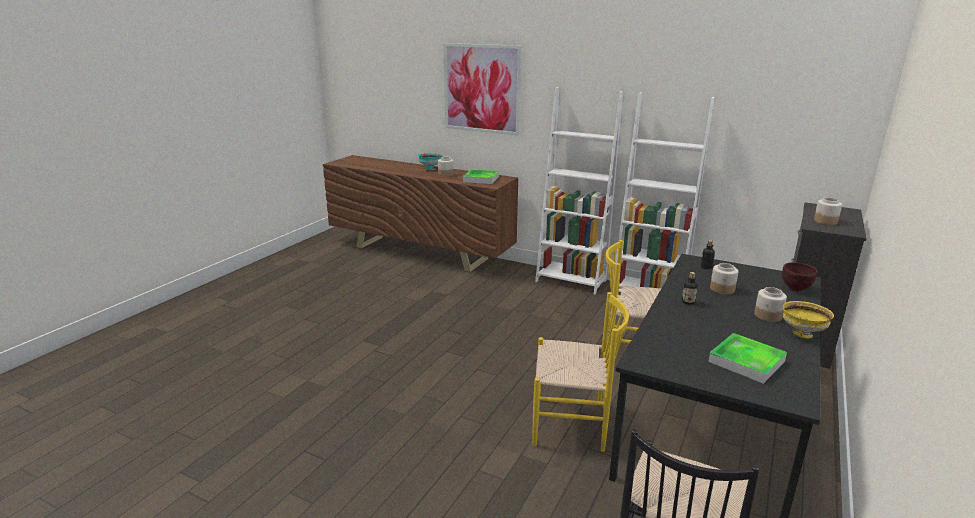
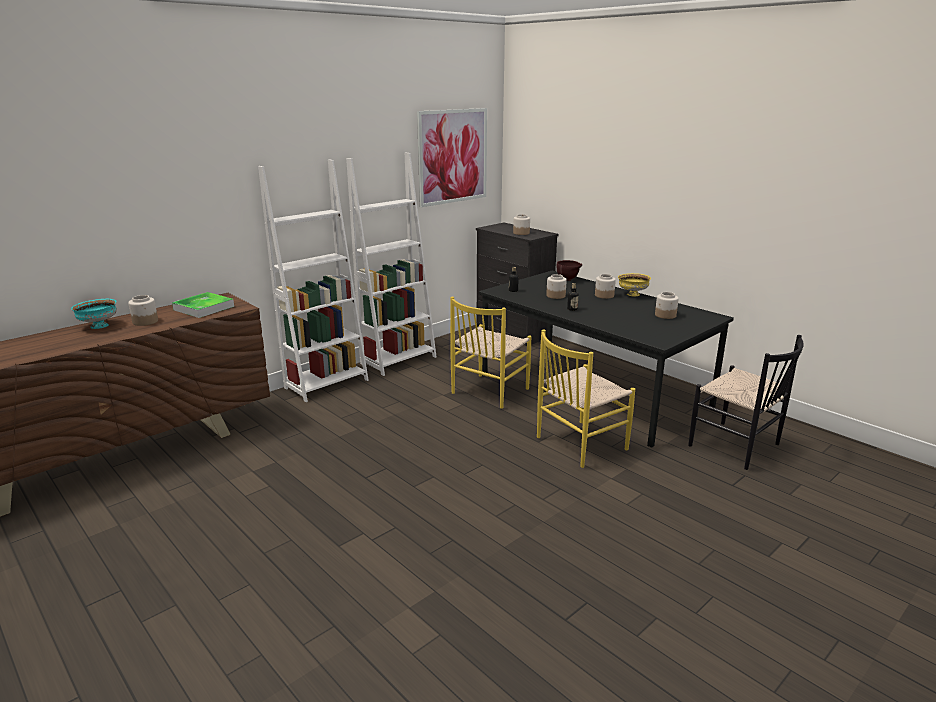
camera: 70 degrees left, 0 degrees up
(481, 89) = (147, 186): picture -> picture (453, 156)
(573, 424) = (578, 444): yellow chair -> yellow chair turned 150 degrees counterclockwise
(746, 361) = (665, 315): tray -> jar

